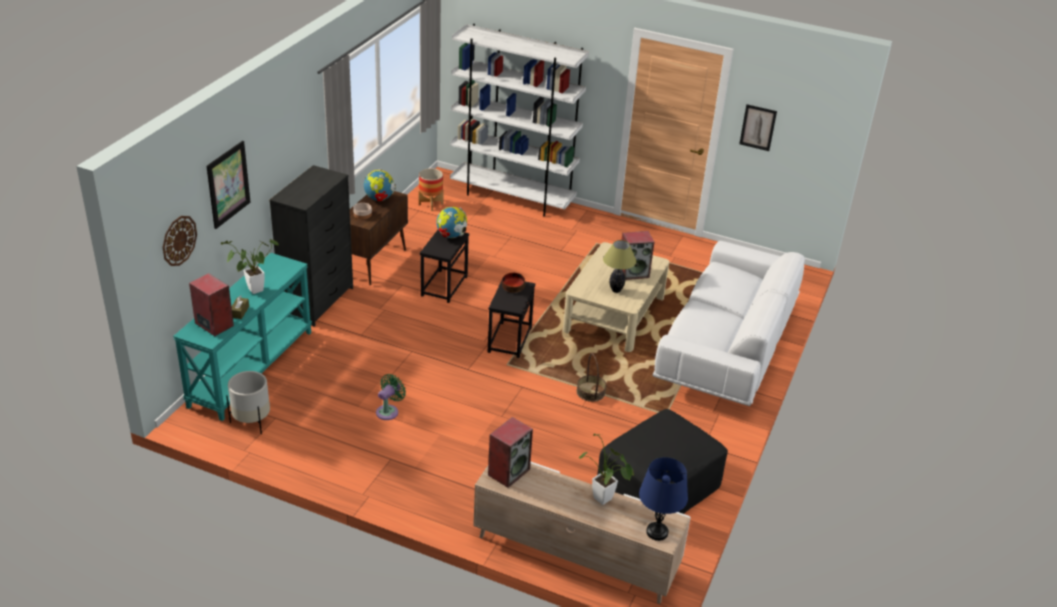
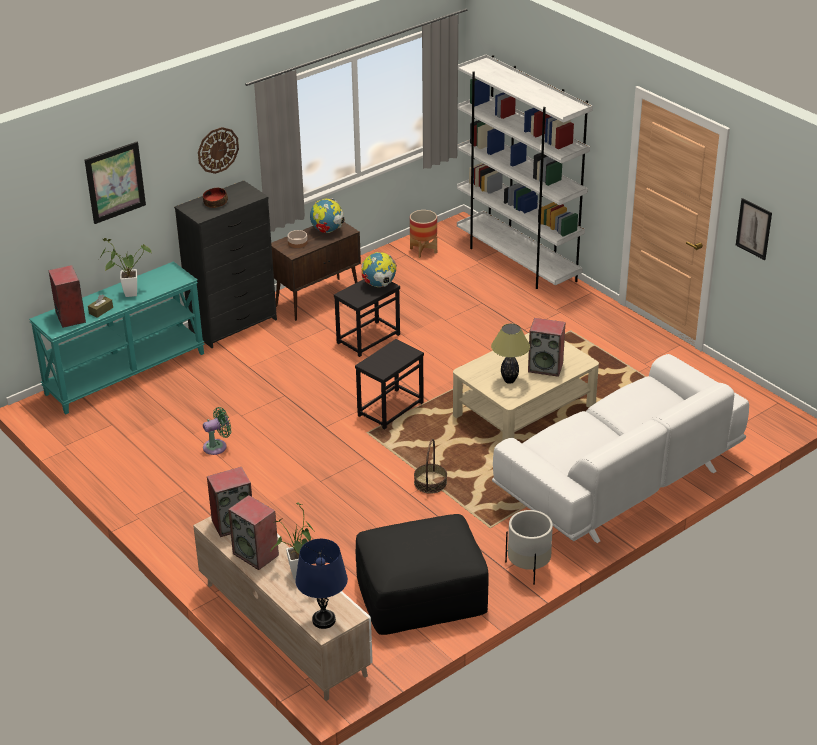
camera: 30 degrees right, 0 degrees up
(179, 240) = (44, 227): wall clock -> wall clock (217, 150)
(252, 421) = (89, 422): white planter -> white planter (528, 567)
(513, 287) = (397, 350): bowl -> bowl (215, 202)
(552, 493) = (256, 554): none -> speaker

